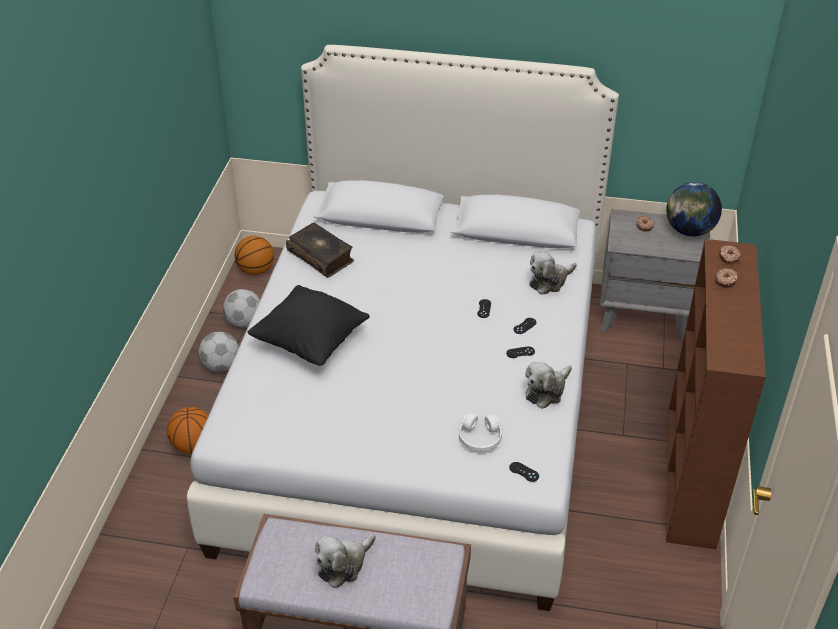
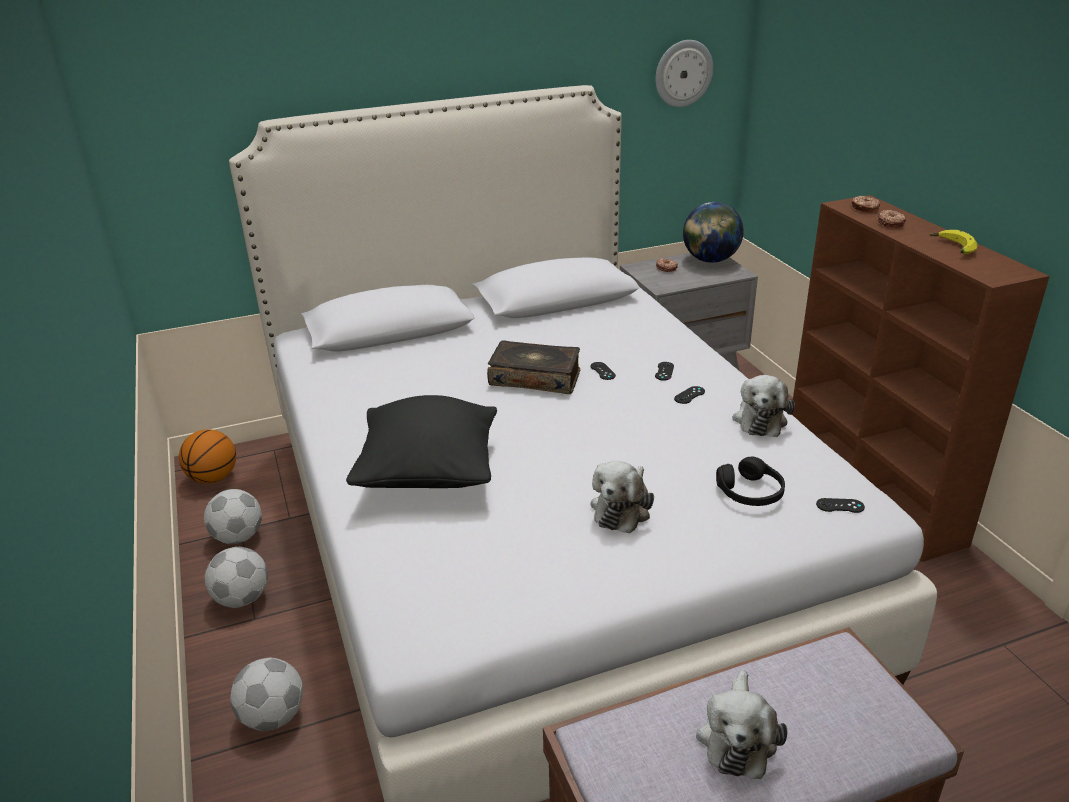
camera: 30 degrees left, 10 degrees down
(193, 446) = (274, 717): basketball -> football
(321, 256) = (354, 386): book -> book (535, 377)
(480, 438) = (750, 492): white headphones -> black headphones
(549, 281) = (642, 327): plush toy -> plush toy (622, 508)
(693, 71) = (683, 73): none -> wall clock
(734, 323) = (952, 248): none -> banana

